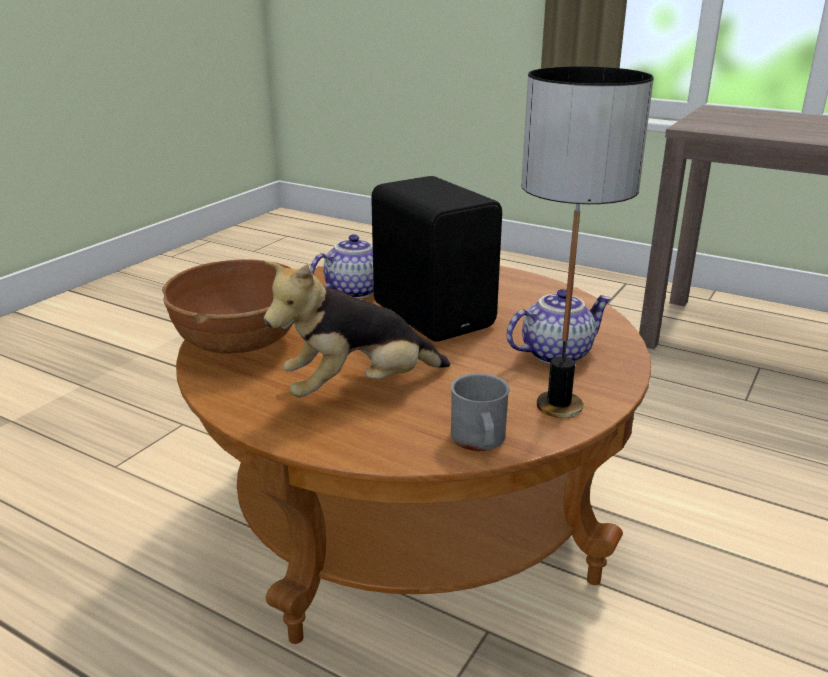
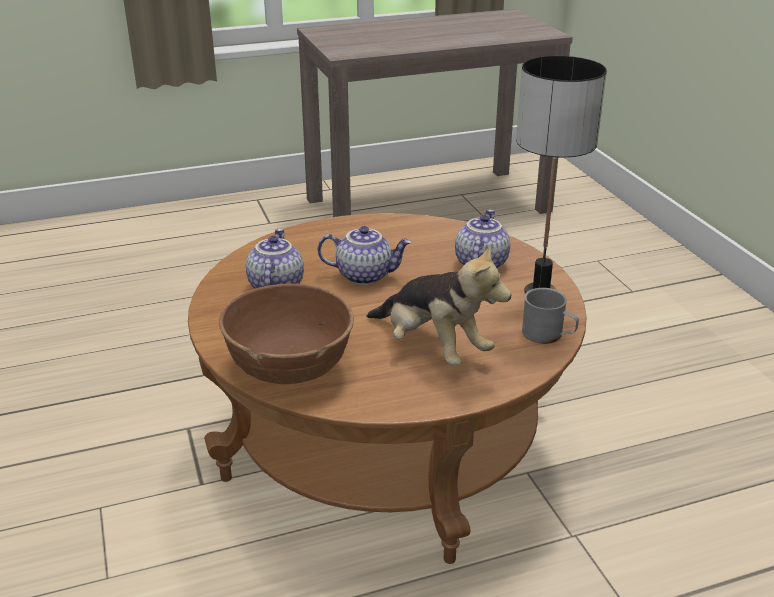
camera: 50 degrees left, 5 degrees up
(358, 389) = (432, 348): plush toy -> plush toy turned 60 degrees counterclockwise
(435, 314) = (365, 275): black speaker -> teapot

